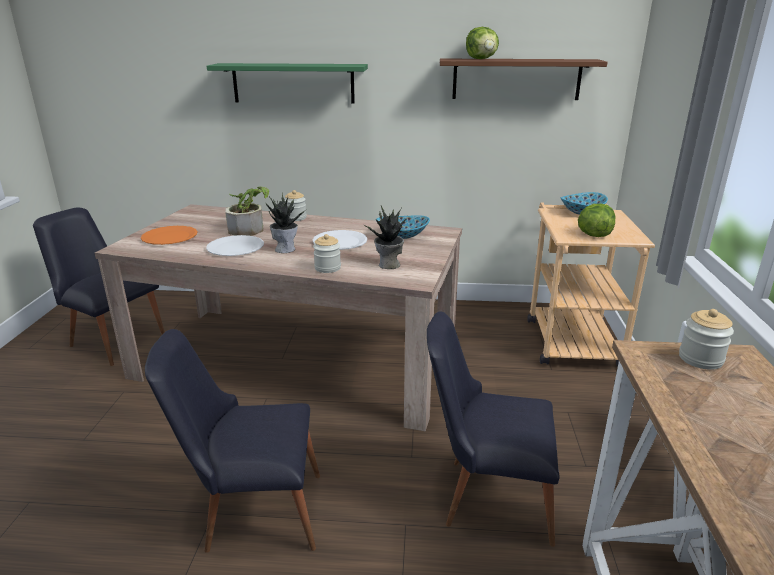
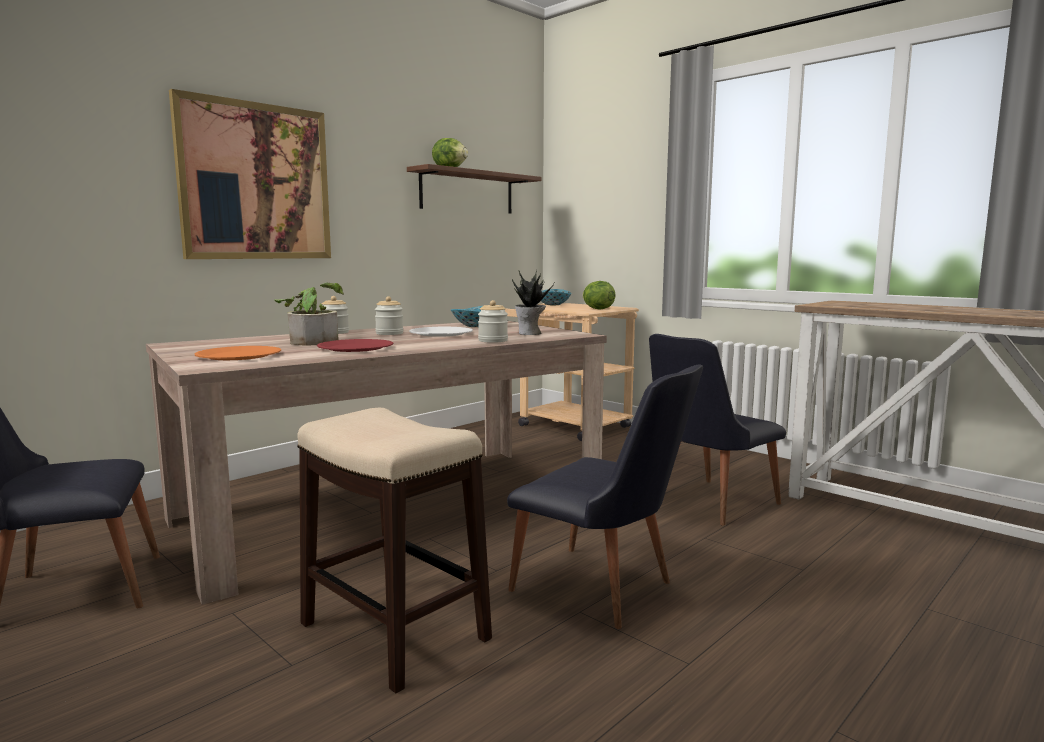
camera: 50 degrees left, 15 degrees down
(137, 451) = (393, 630): none -> stool
(235, 247) = (355, 348): white plate -> red plate
(252, 511) = (604, 591): black chair -> black chair turned 90 degrees counterclockwise
(285, 249) = (411, 341): potted plant -> none
(293, 83) = (255, 182): green shelf -> picture
(700, 359) = (838, 303): jar -> jar (389, 333)

